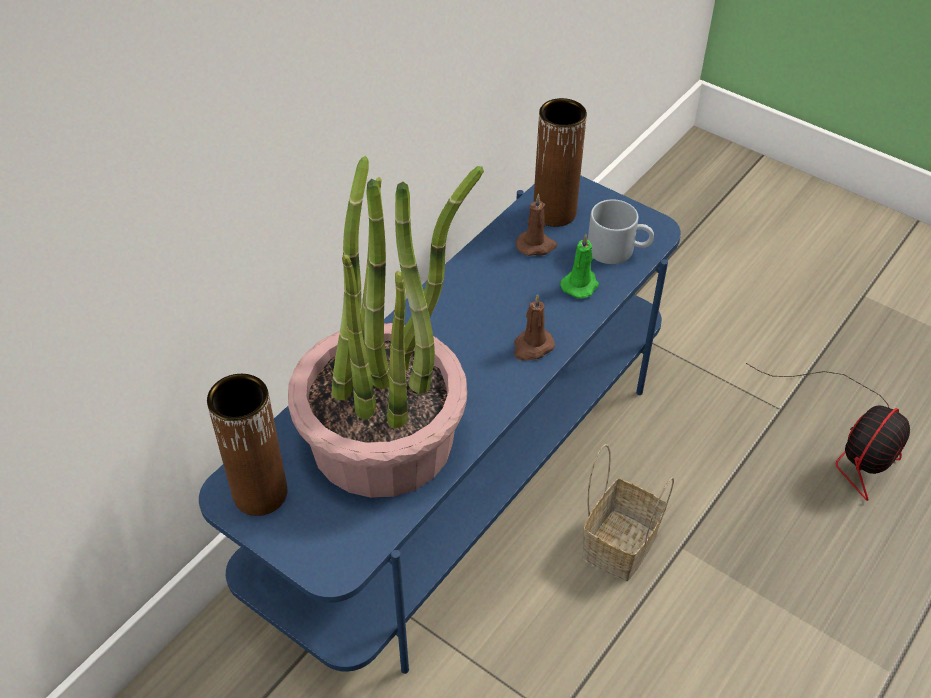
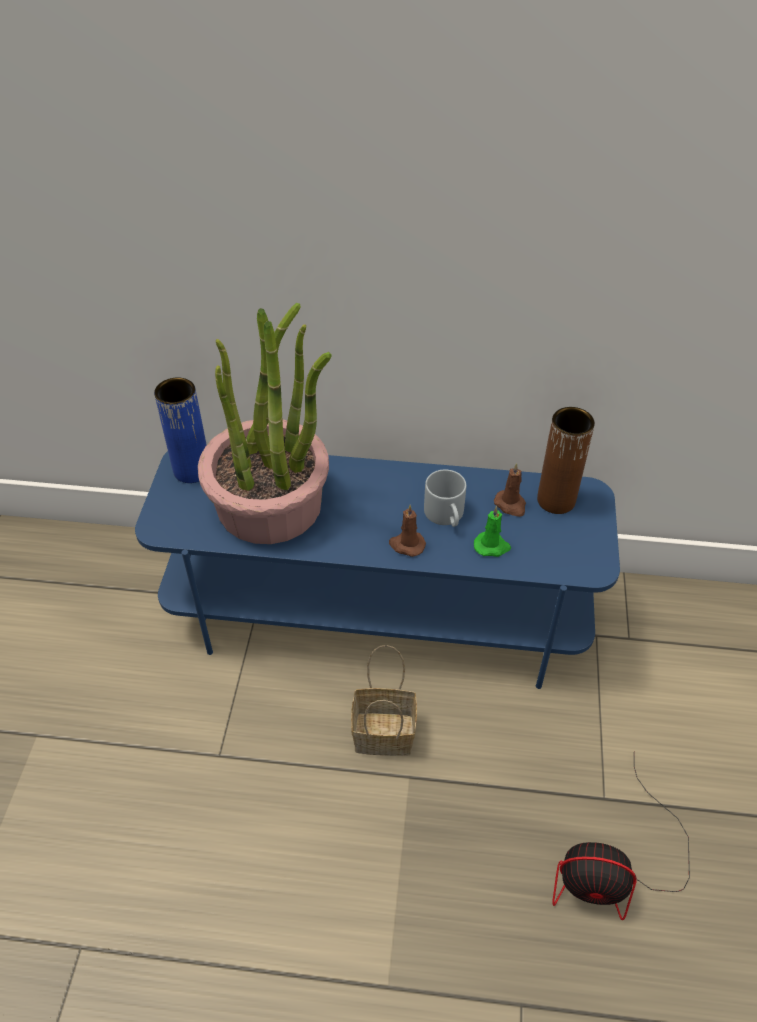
camera: 60 degrees right, 0 degrees up
(260, 493) = (192, 470): brown vase -> blue vase
(618, 249) = (550, 553): grey mug -> grey mug (447, 515)

